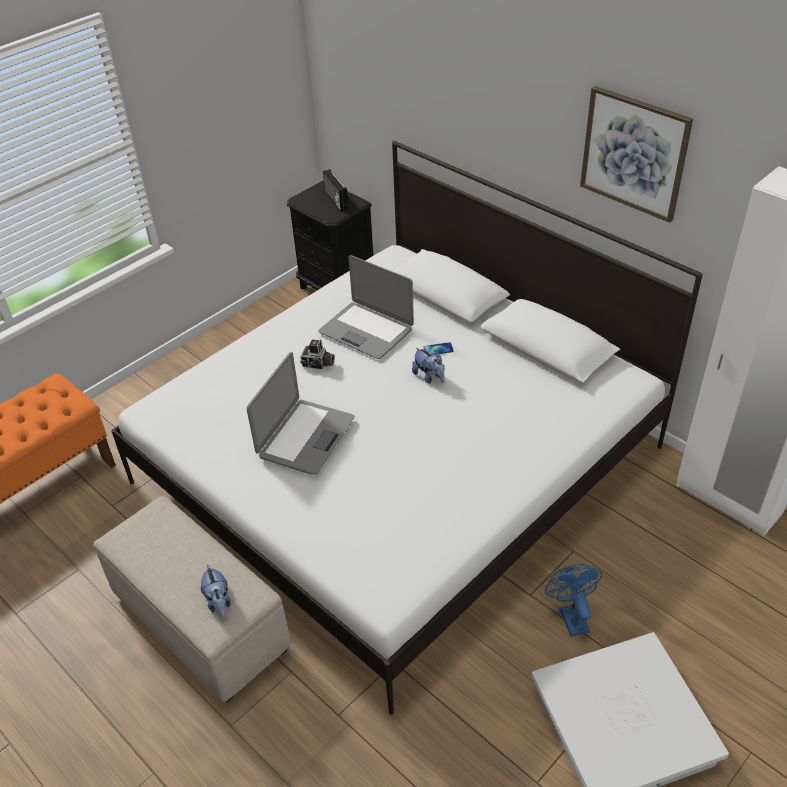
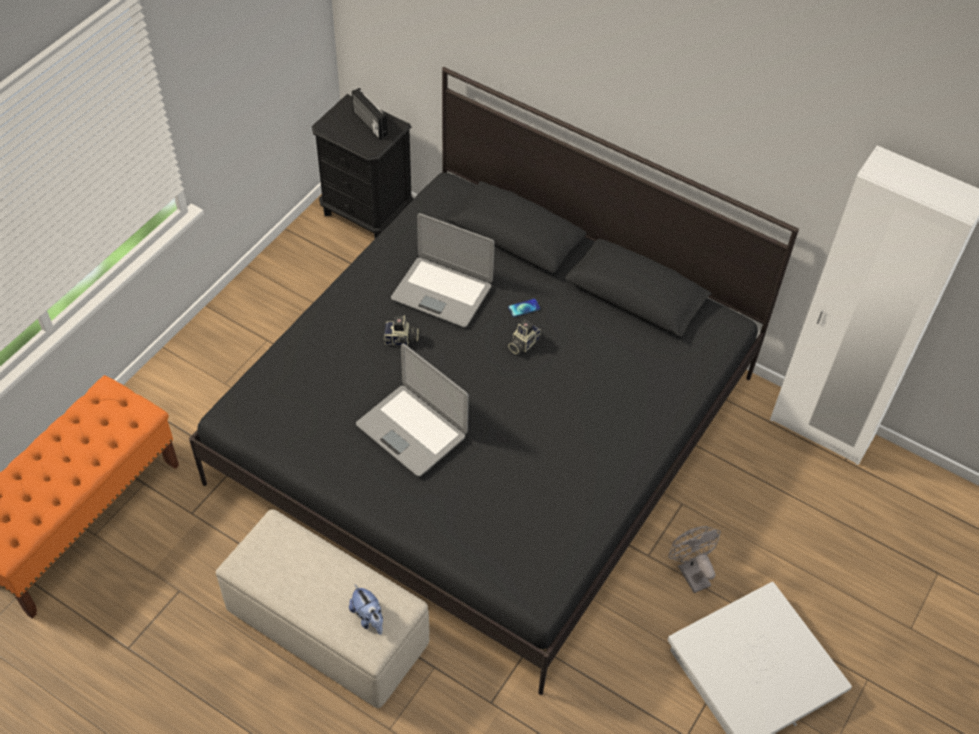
camera: 15 degrees left, 10 degrees up
(305, 437) = (412, 430): laptop -> laptop turned 120 degrees clockwise
(398, 465) = (487, 429): white bed -> black bed
(429, 377) = (522, 343): plush toy -> camera
(570, 615) = (690, 572): blue fan -> grey fan
(634, 153) = (729, 114): picture -> none

